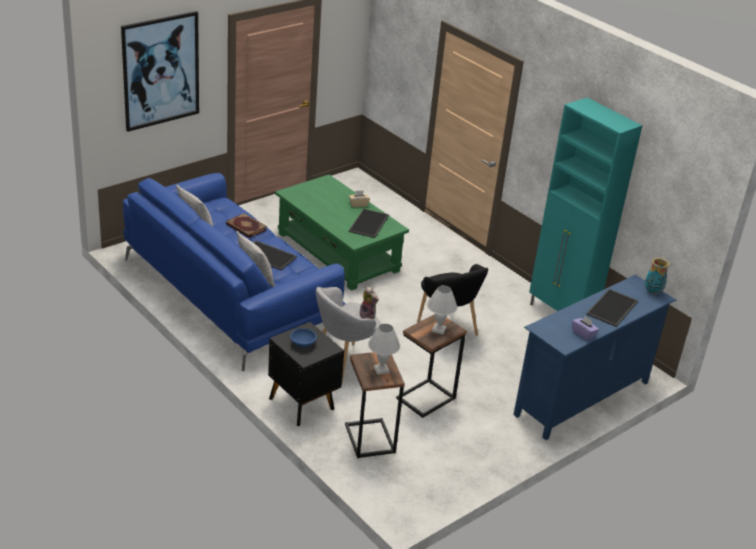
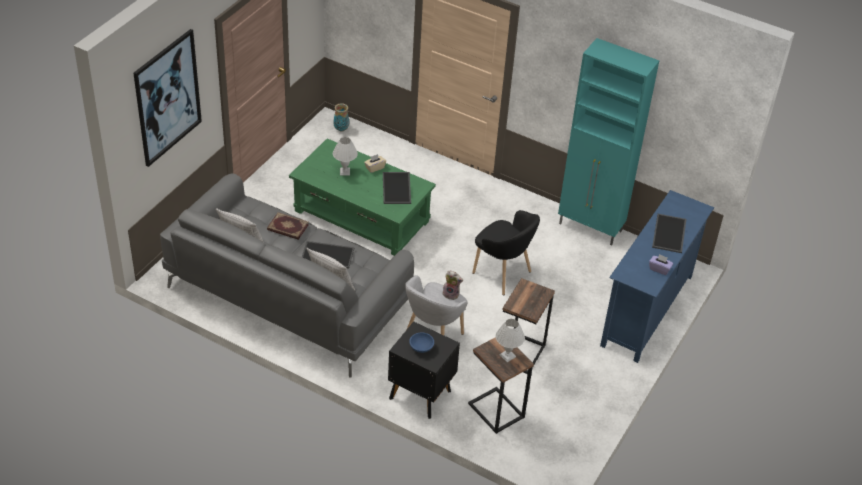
camera: 20 degrees left, 10 degrees up
(229, 292) = (288, 294): blue sofa -> grey sofa
(438, 329) = (531, 297): white table lamp -> white table lamp (344, 172)
(653, 292) = (693, 205): vase -> vase (341, 129)

